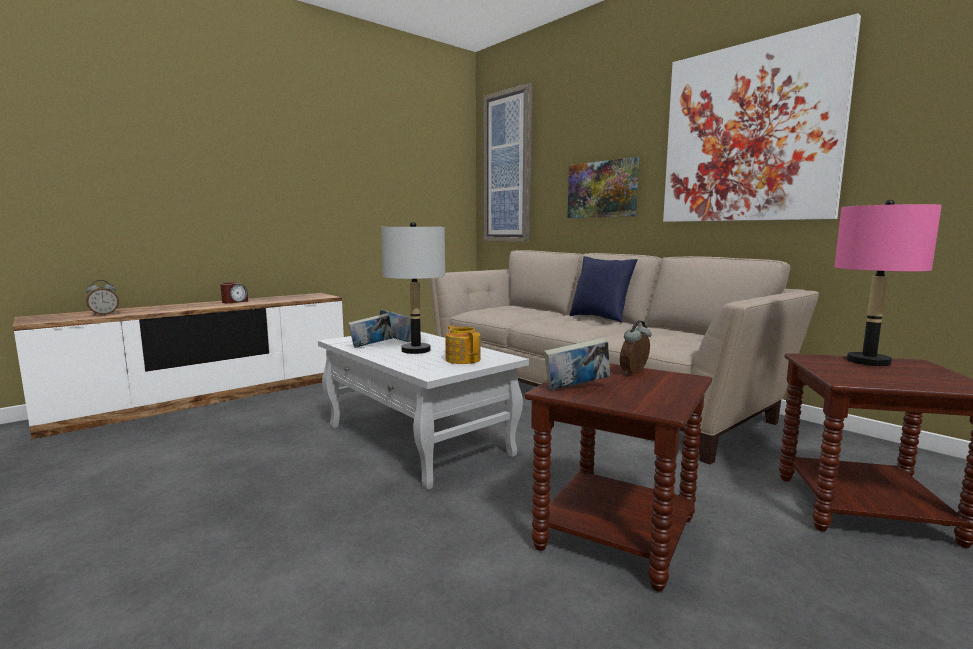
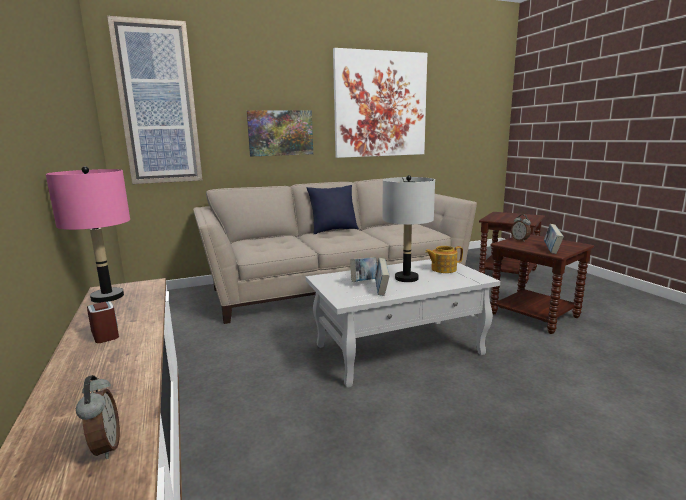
camera: 70 degrees left, 5 degrees up
(868, 362) = (497, 216): pink table lamp -> pink table lamp (107, 297)

